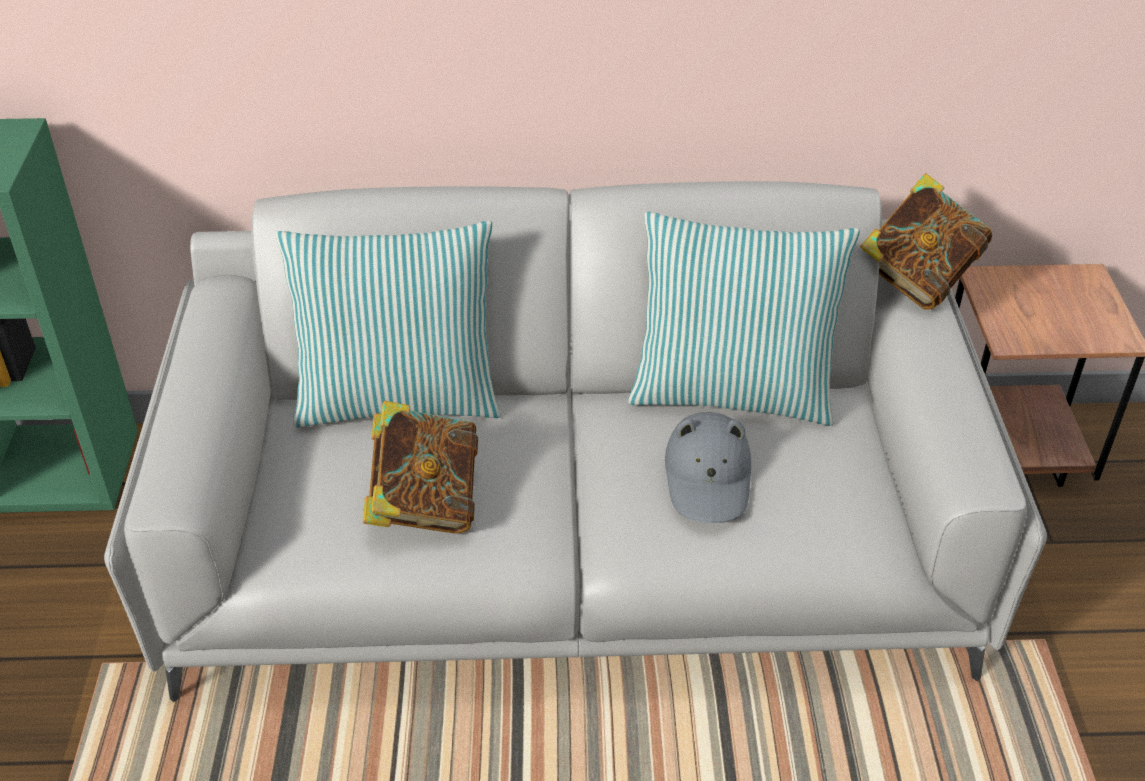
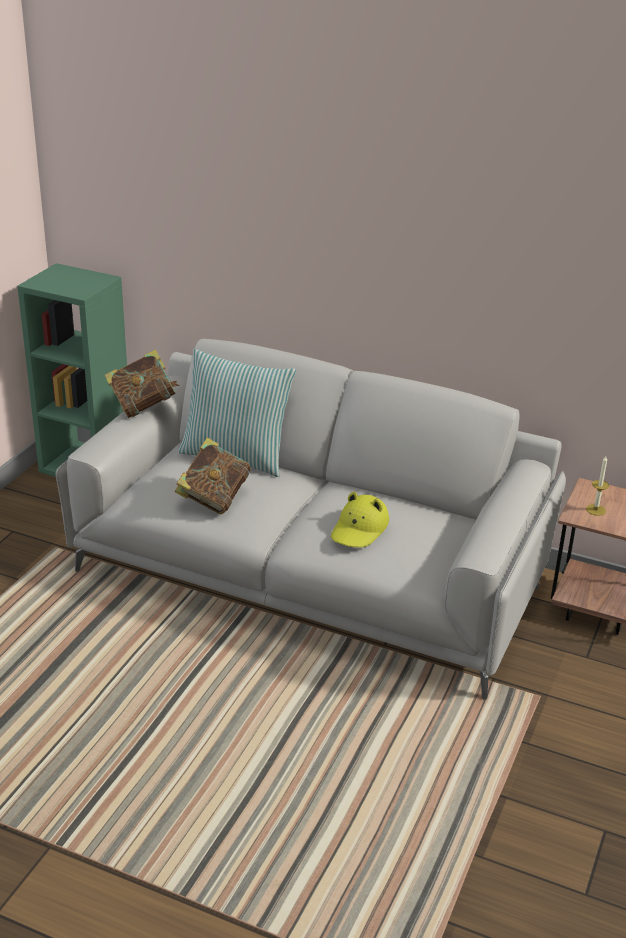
camera: 25 degrees right, 10 degrees down
(708, 477) = (359, 529): grey hat -> yellow hat
(732, 392) = (406, 500): pillow -> none
(916, 279) = (531, 468): book -> book (143, 406)
(1028, 317) = (595, 510): none -> candle

